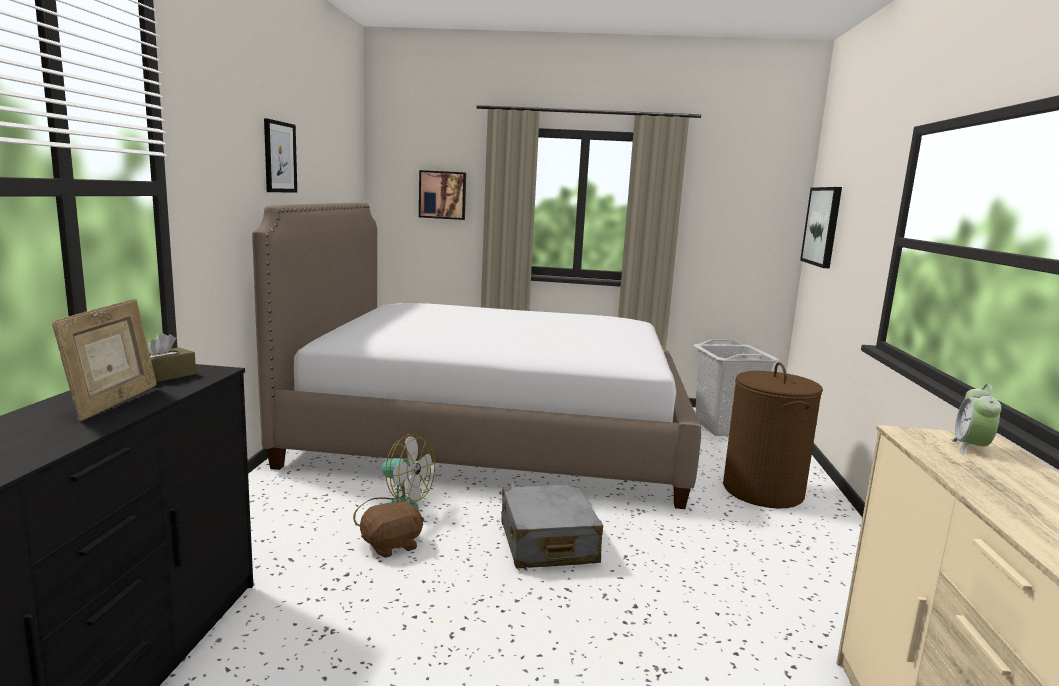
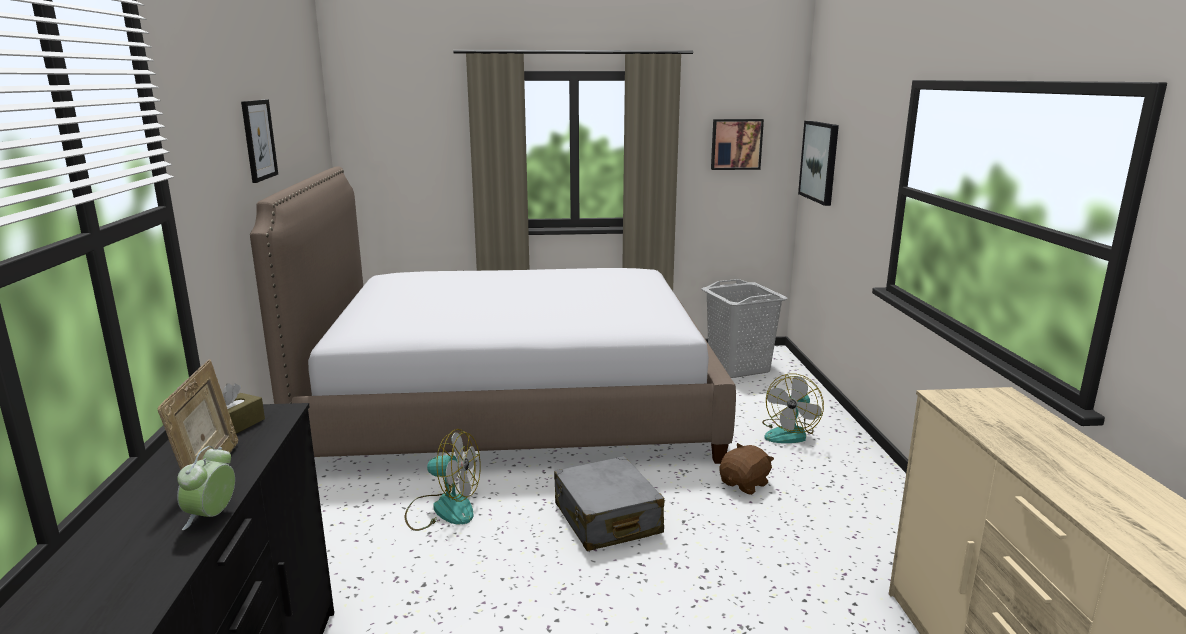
camera: 10 degrees left, 5 degrees up
(392, 546) = (457, 546): brown plush toy -> brown plush toy (745, 484)
(442, 195) = (422, 149): picture -> picture (736, 144)
(763, 491) = (790, 433): brown laundry basket -> fan
(970, 448) = (996, 406): alarm clock -> alarm clock (212, 516)

